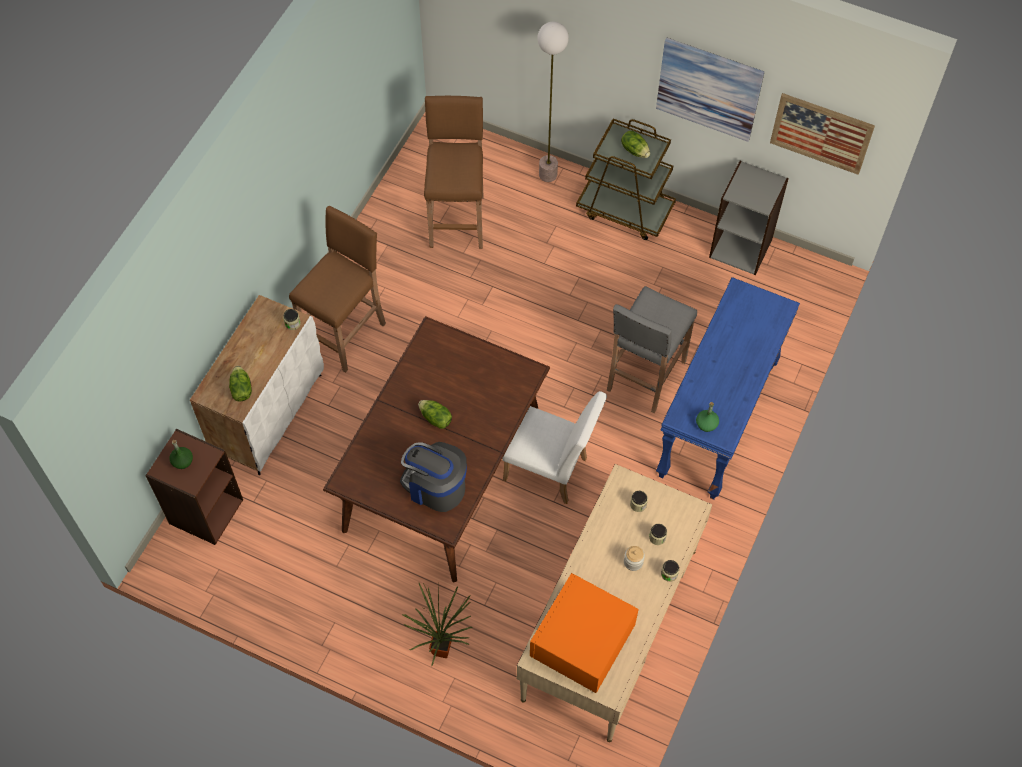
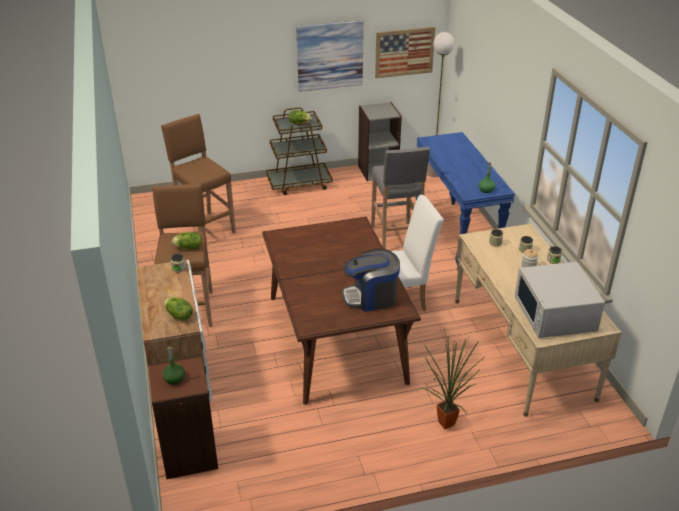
camera: 40 degrees left, 25 degrees down
(435, 419) = (329, 269): lettuce -> lettuce (189, 248)
(548, 174) = (238, 189): floor lamp -> floor lamp (433, 174)
(581, 642) = (554, 315): orange microwave -> white microwave

